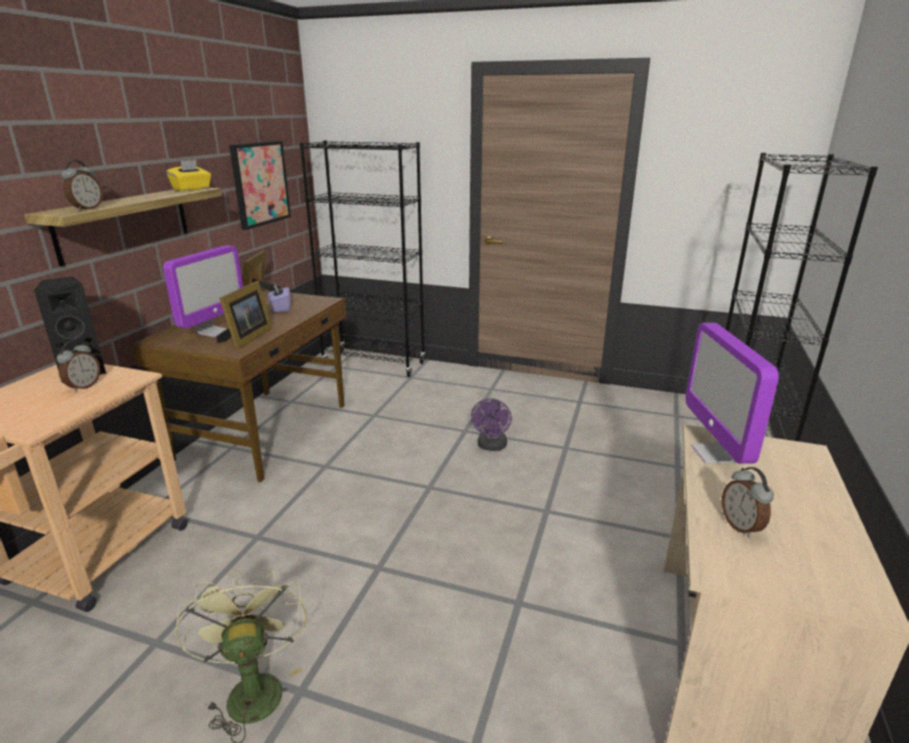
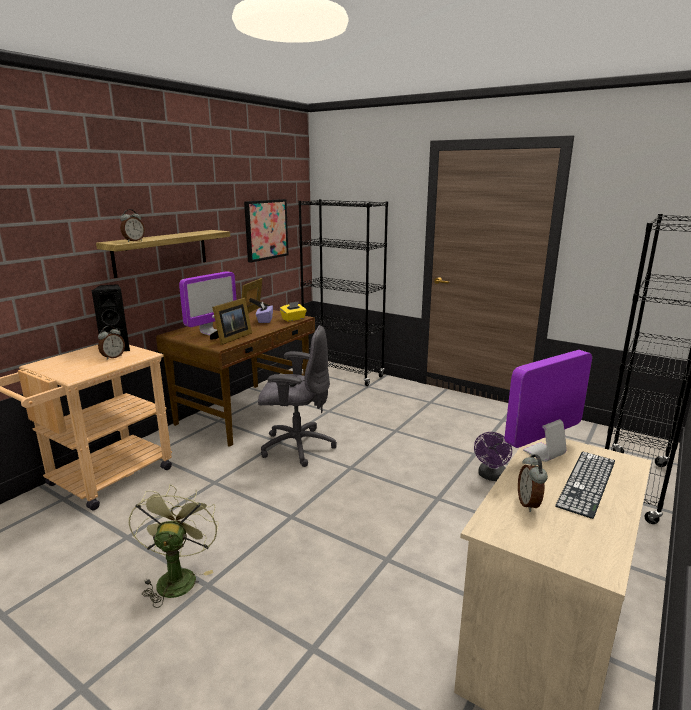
camera: 15 degrees right, 5 degrees down
(192, 189) = (210, 231): yellow tissue box -> yellow tissue box (293, 319)
(350, 469) = (296, 446): none -> grey office chair
(491, 447) = (412, 445): purple fan -> purple fan (491, 477)
(715, 454) = (543, 453): monitor -> monitor turned 45 degrees clockwise
(782, 485) = (587, 482): none -> keyboard

